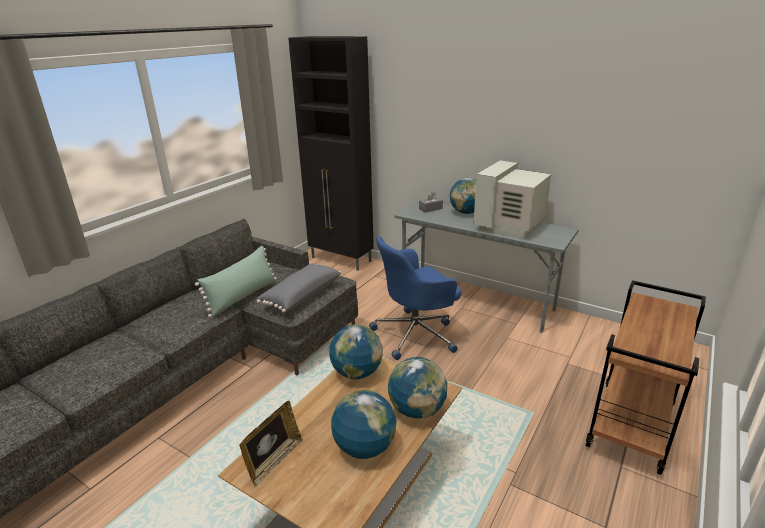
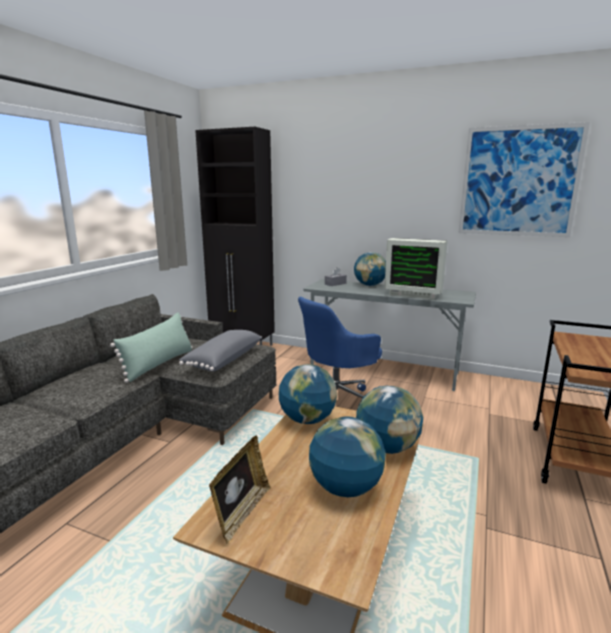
camera: 10 degrees left, 10 degrees down
(510, 226) = (415, 292): monitor -> monitor turned 90 degrees counterclockwise
(633, 112) = (518, 182): none -> picture

